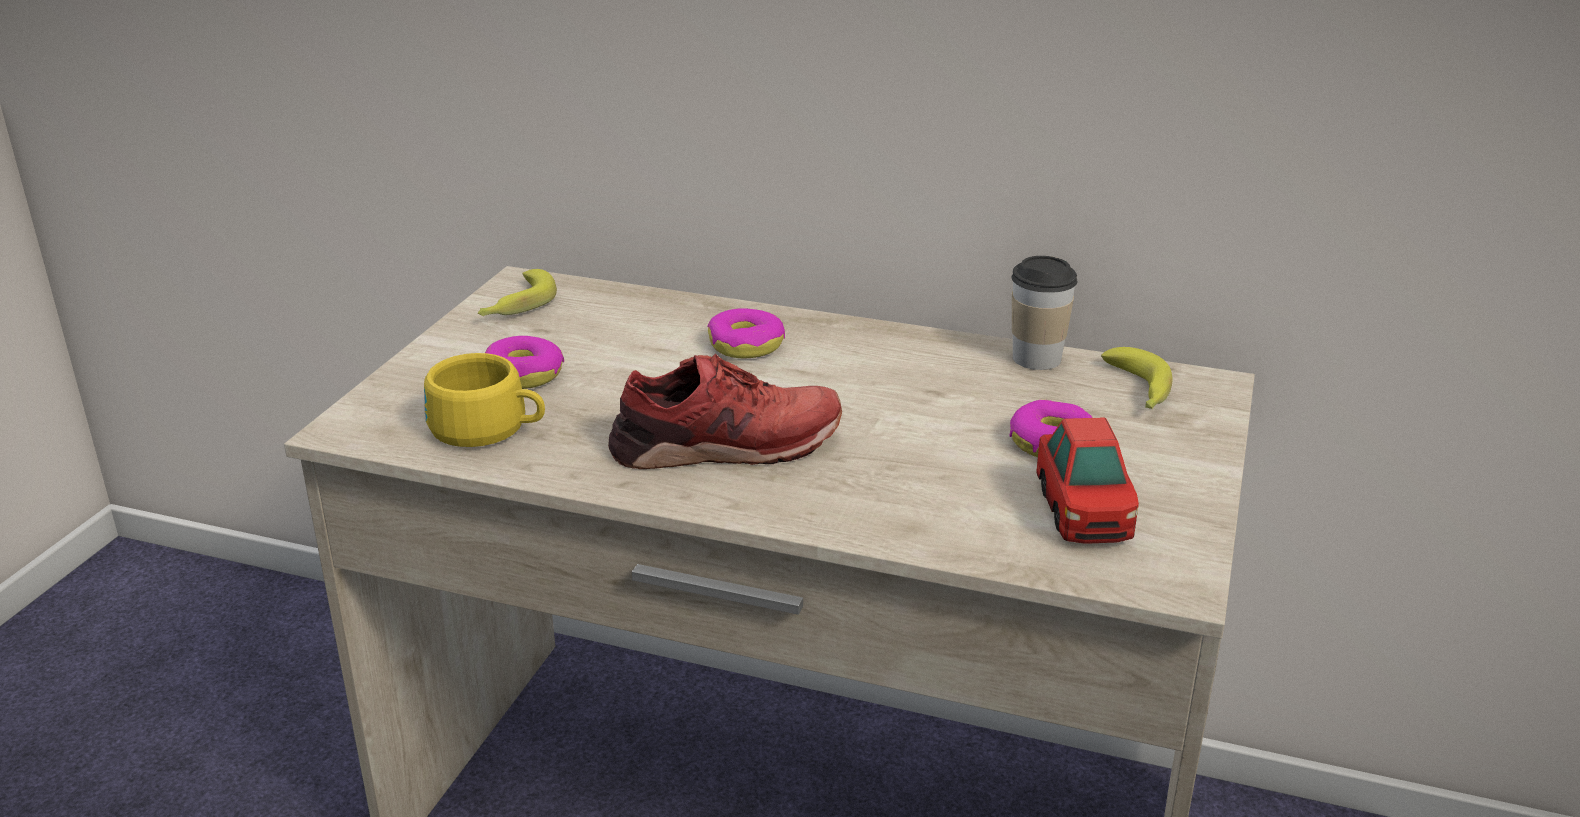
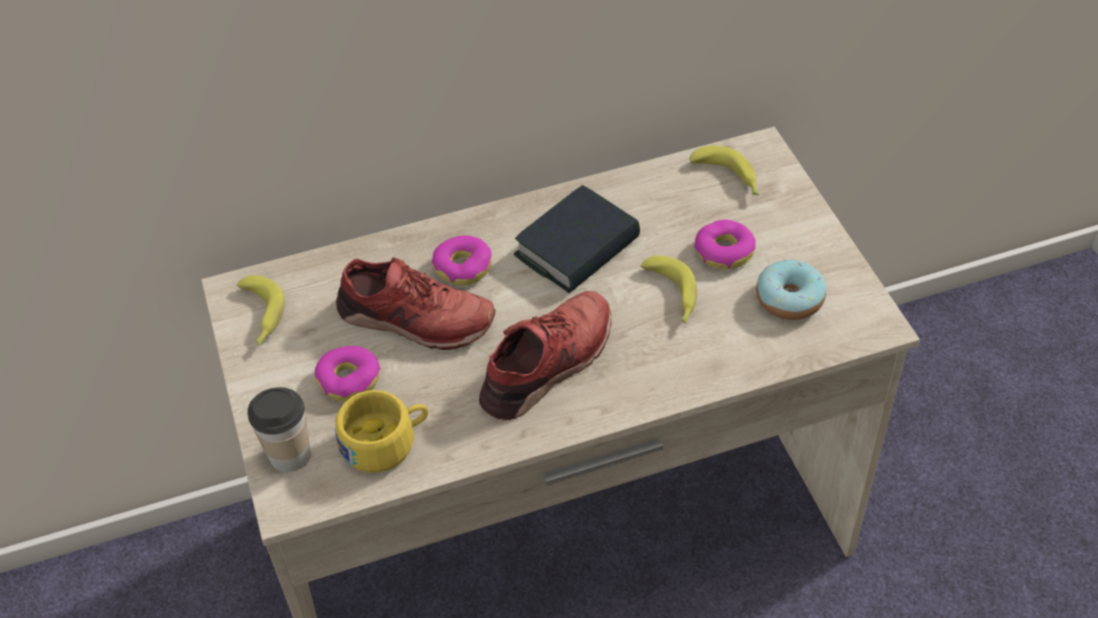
camera: 35 degrees left, 20 degrees up
(645, 361) = (415, 320): none -> red shoe
(884, 377) = (577, 248): none -> book
(939, 452) = (672, 296): none -> banana
(1036, 358) = (648, 180): cup -> cup (290, 455)
(1083, 513) = (789, 299): toy car -> donut

